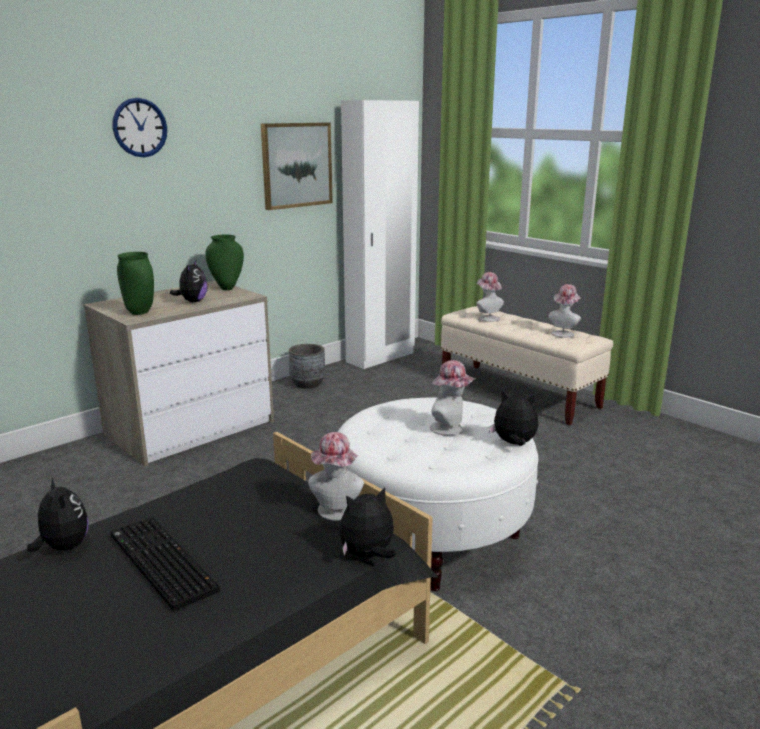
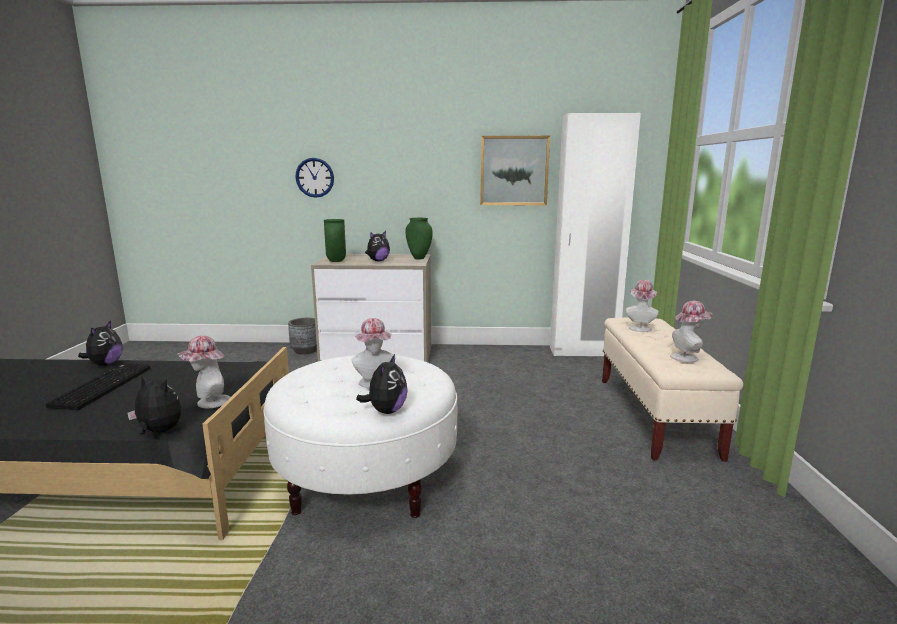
camera: 45 degrees right, 5 degrees down
(140, 127) = (380, 137): wall clock -> wall clock (315, 177)
(308, 384) = (494, 353): grey planter -> grey planter (305, 351)
(514, 444) = (386, 411): plush toy -> plush toy turned 45 degrees clockwise

